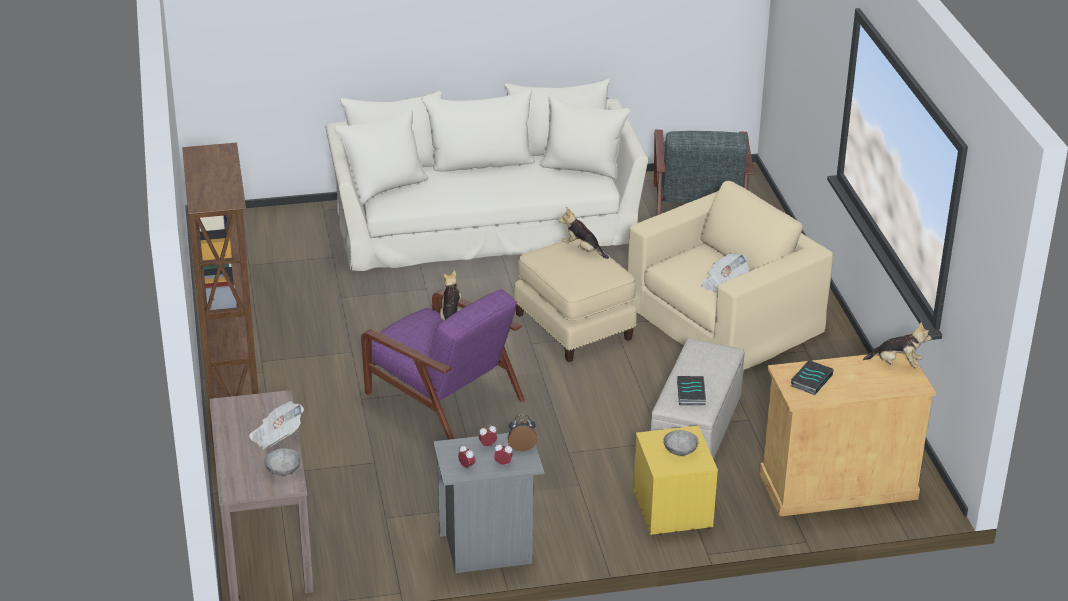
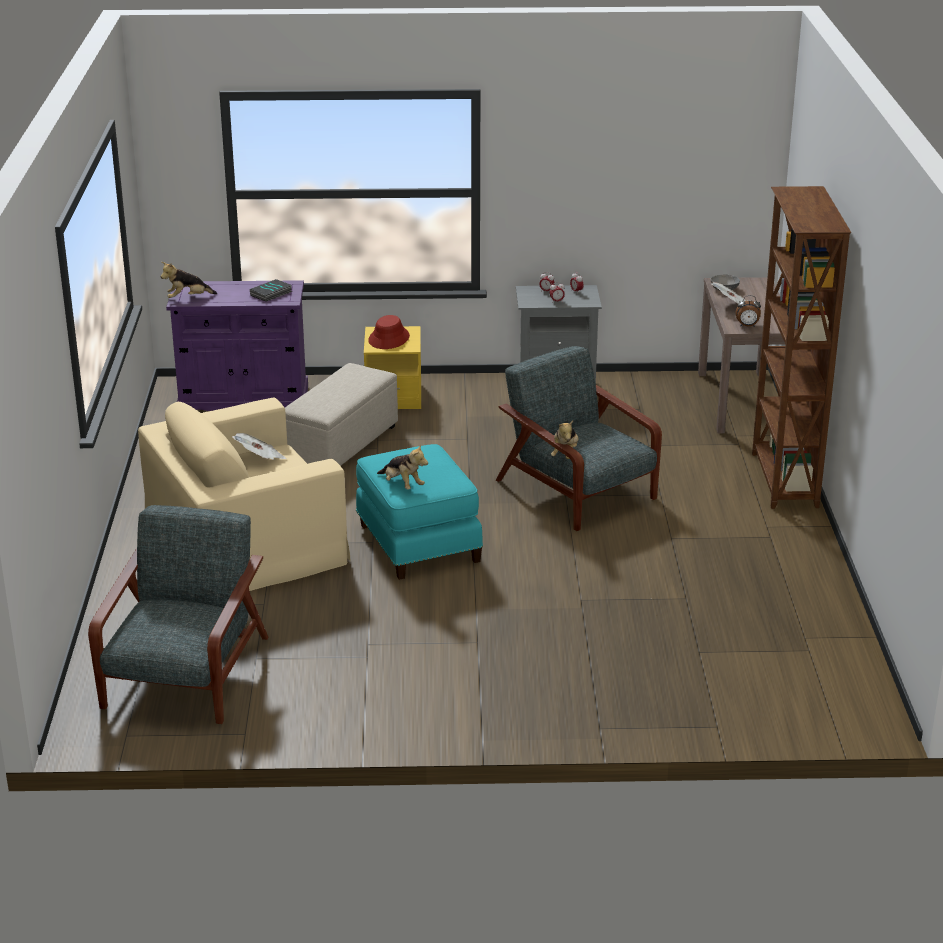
camera: 170 degrees left, 5 degrees down
(442, 395) = (578, 491): purple armchair -> grey armchair
(485, 224) = (487, 682): beige sofa -> none
(522, 446) = (529, 299): alarm clock -> alarm clock (747, 326)
(575, 326) = (417, 544): beige ottoman -> turquoise ottoman
(680, 450) = (389, 339): grey bowl -> red hat
(692, 394) = (354, 378): book -> none
(837, 486) = (243, 400): beige cabinet -> purple cabinet
(896, 364) = (188, 298): plush toy -> plush toy turned 45 degrees counterclockwise

